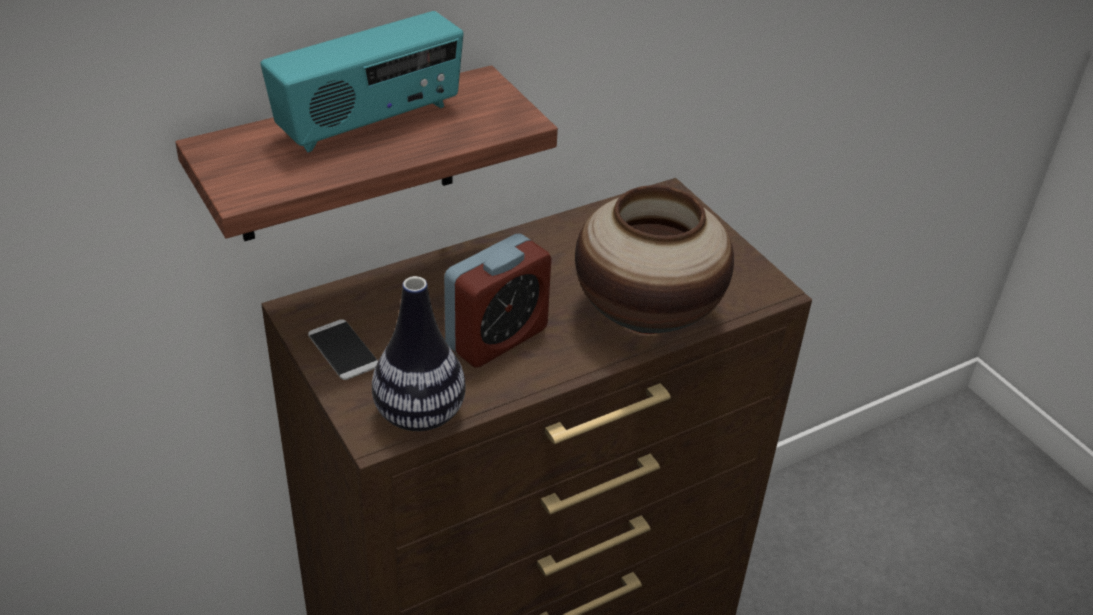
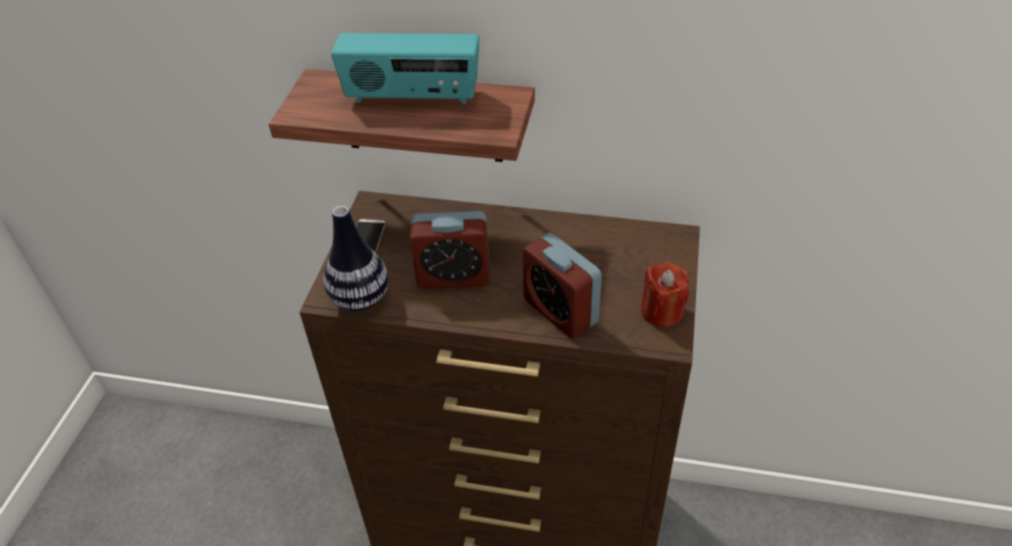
camera: 45 degrees right, 5 degrees up
(647, 315) = (560, 311): vase -> alarm clock
(736, 268) = (662, 312): none -> red candle

